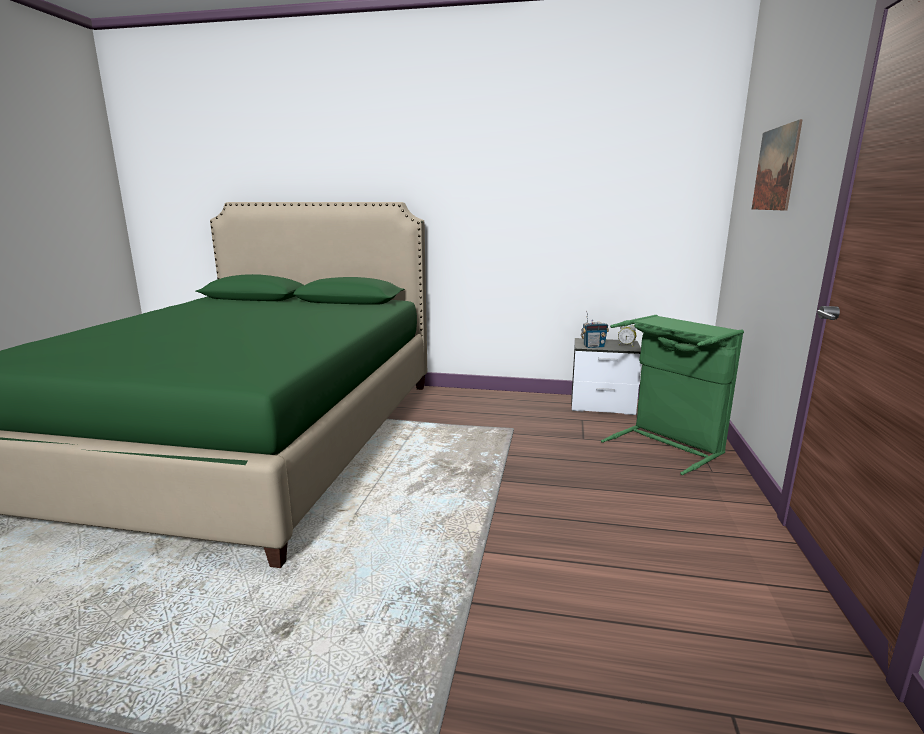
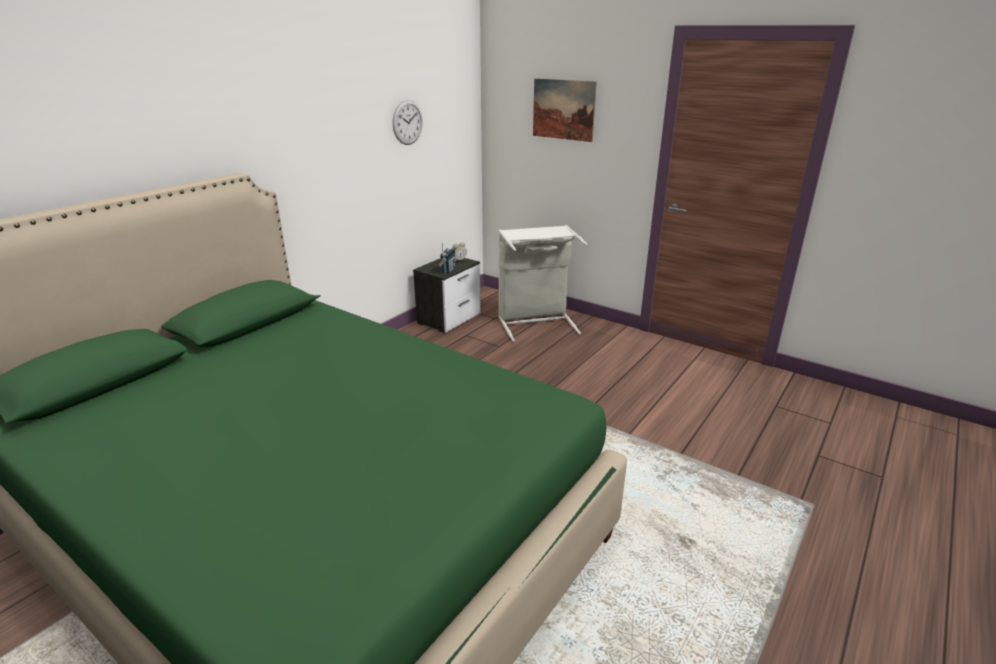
camera: 65 degrees left, 10 degrees up
(598, 185) = (407, 122): none -> wall clock
(668, 445) = (536, 322): green laundry basket -> grey laundry basket

